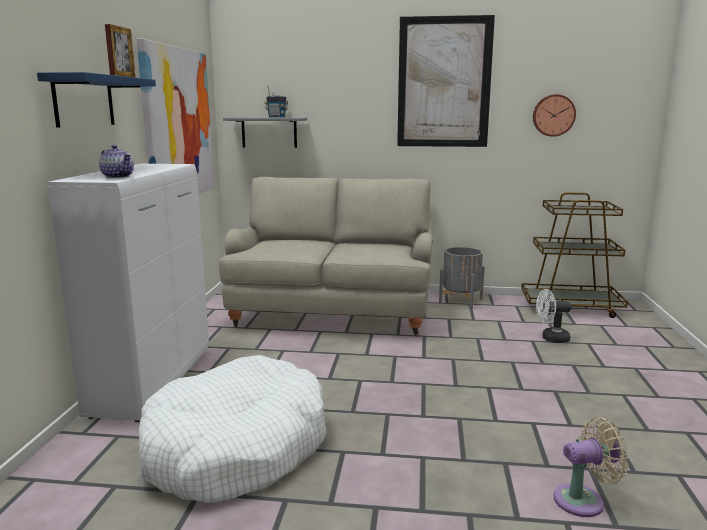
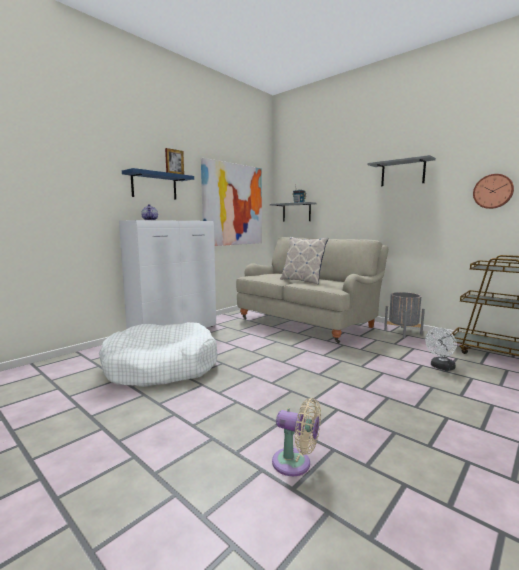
camera: 35 degrees right, 5 degrees down
(340, 251) = (302, 281): none -> pillow
(444, 83) = (402, 173): picture -> grey shelf
(551, 338) = (441, 367): white fan -> white fan turned 75 degrees counterclockwise

